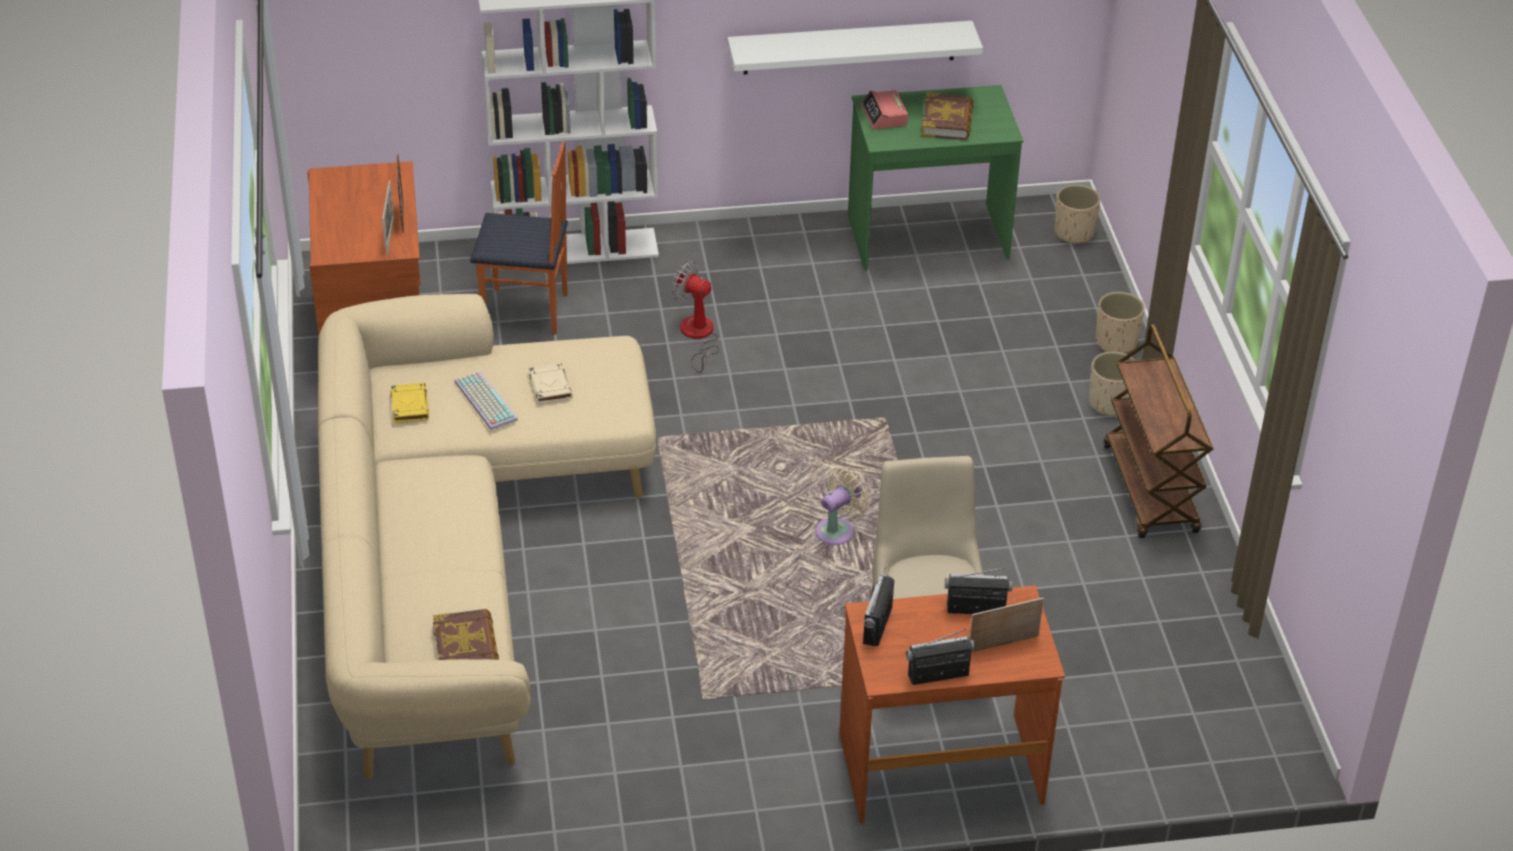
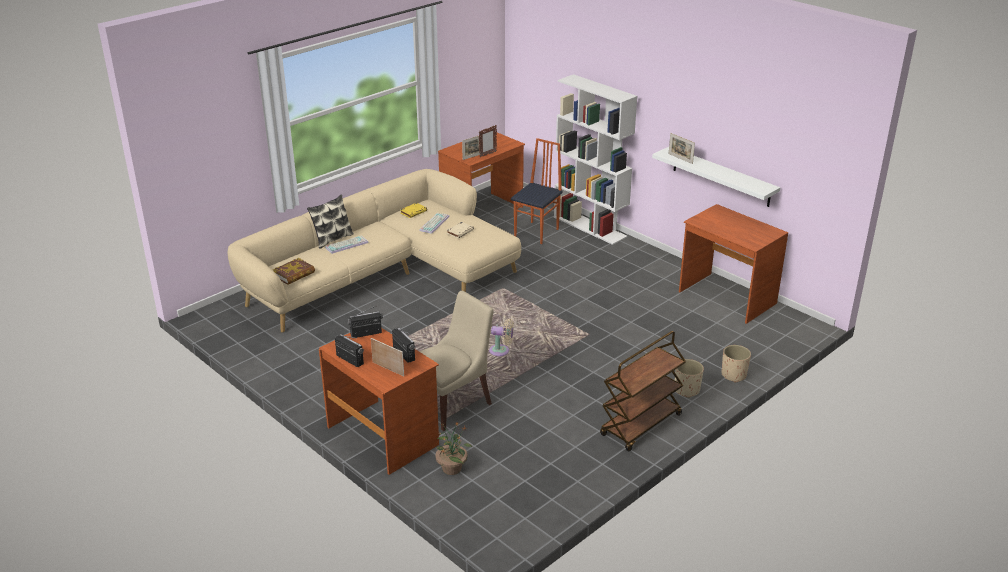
camera: 55 degrees right, 10 degrees down
(383, 547) = (332, 239): none -> pillow
(431, 537) = (347, 244): none -> keyboard
(526, 312) = (537, 232): chair -> chair turned 120 degrees counterclockwise
(698, 336) = (577, 272): fan -> none
(783, 50) = (680, 159): none -> picture frame
(884, 116) = (714, 215): alarm clock -> none
(927, 237) = (726, 298): green desk -> brown desk
(947, 121) = (736, 230): book -> none
(1074, 232) = (795, 333): beige planter -> none
(1085, 727) = (452, 468): none -> potted plant

